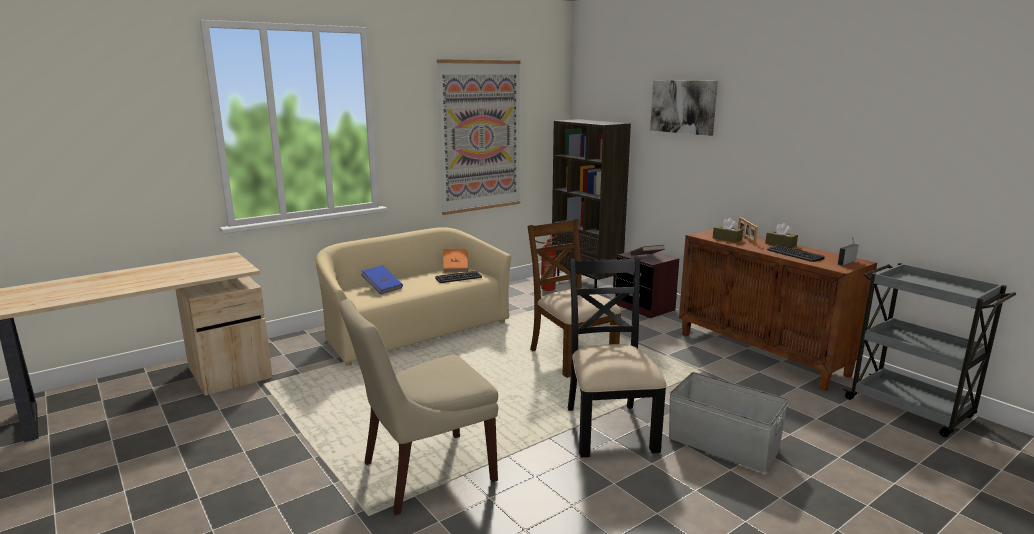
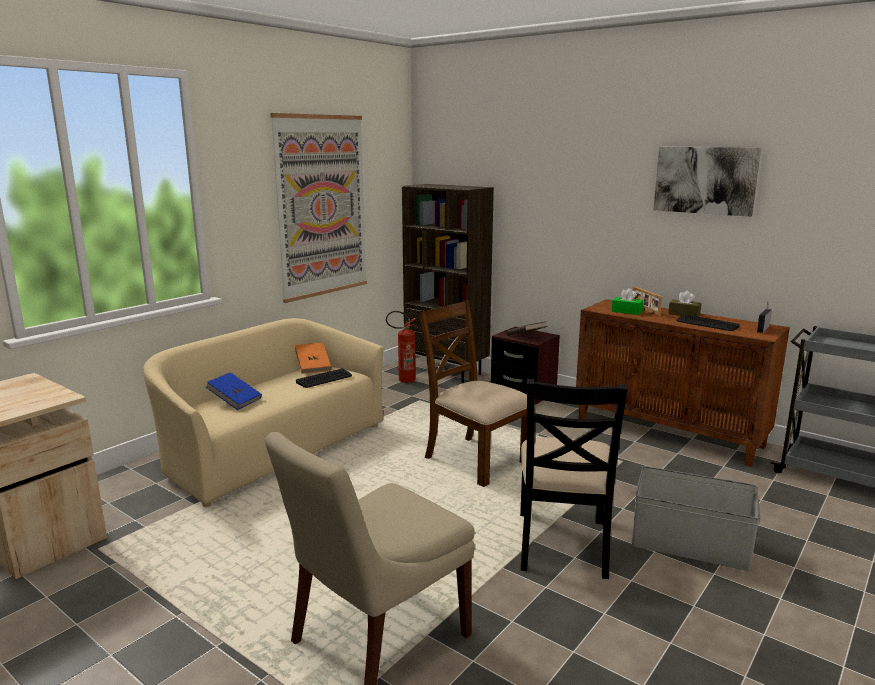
camera: 15 degrees left, 0 degrees up
(609, 428) = (563, 544): black chair -> black chair turned 150 degrees counterclockwise
(683, 106) = (557, 167): picture -> picture (705, 180)
(727, 239) = (626, 311): brown tissue box -> green tissue box

